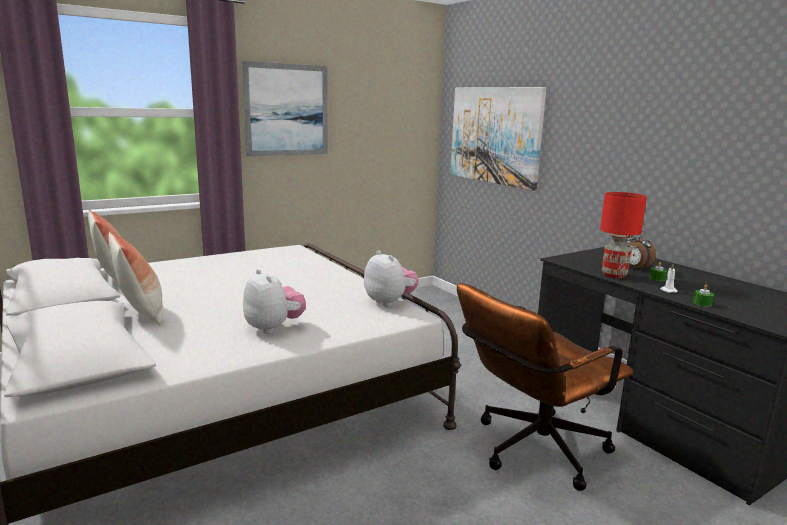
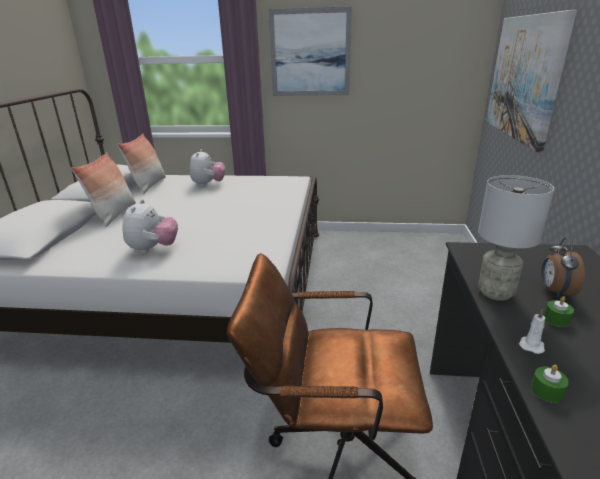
camera: 40 degrees right, 10 degrees up
(389, 302) = (270, 250): plush toy -> plush toy (208, 184)
(614, 275) = (495, 293): red table lamp -> grey table lamp

